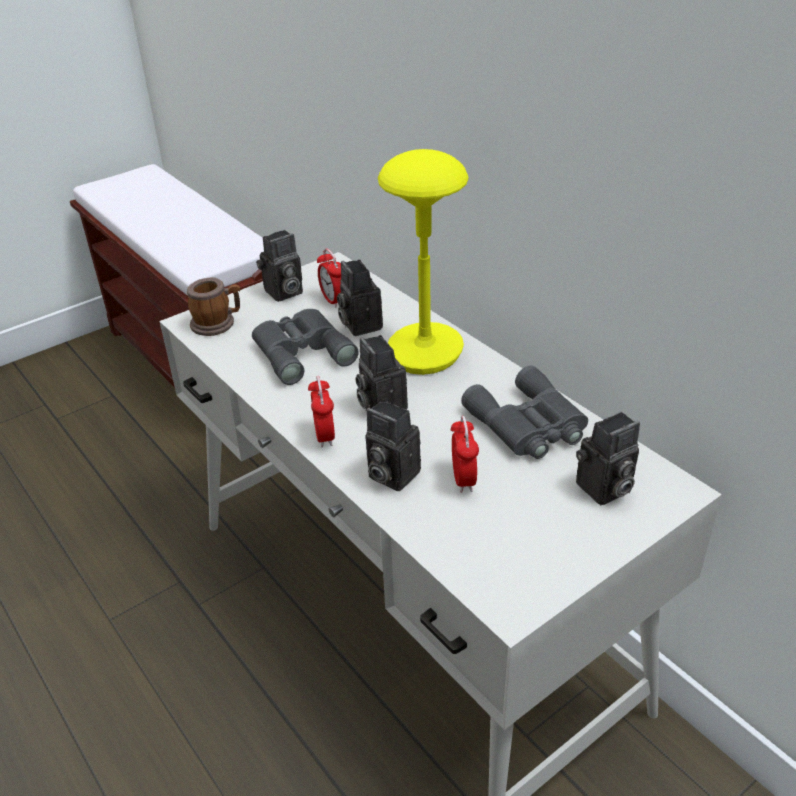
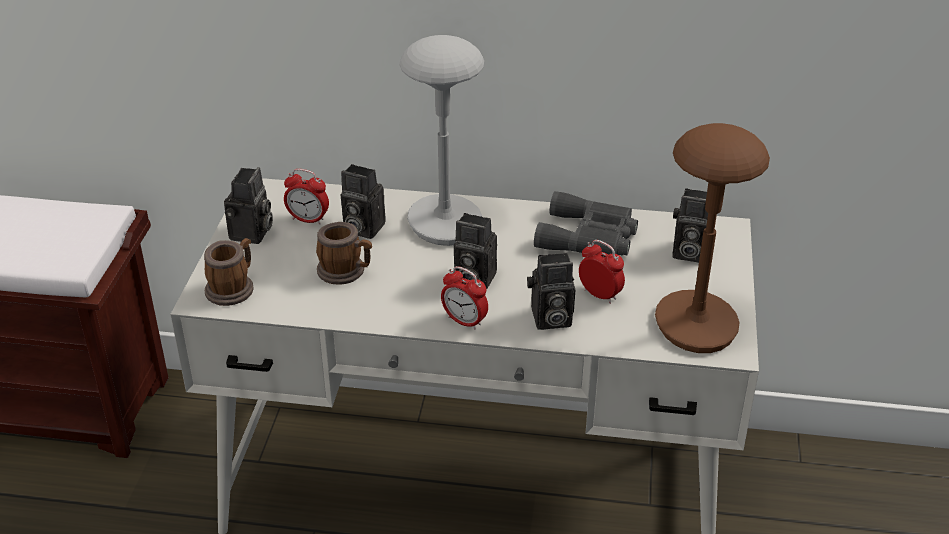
camera: 45 degrees left, 0 degrees up
(301, 351) = (346, 271): grey binoculars -> mug
(424, 351) = (444, 223): yellow table lamp -> grey table lamp
(511, 561) = (695, 325): none -> brown table lamp
(603, 490) = (688, 253): camera -> camera turned 90 degrees clockwise

